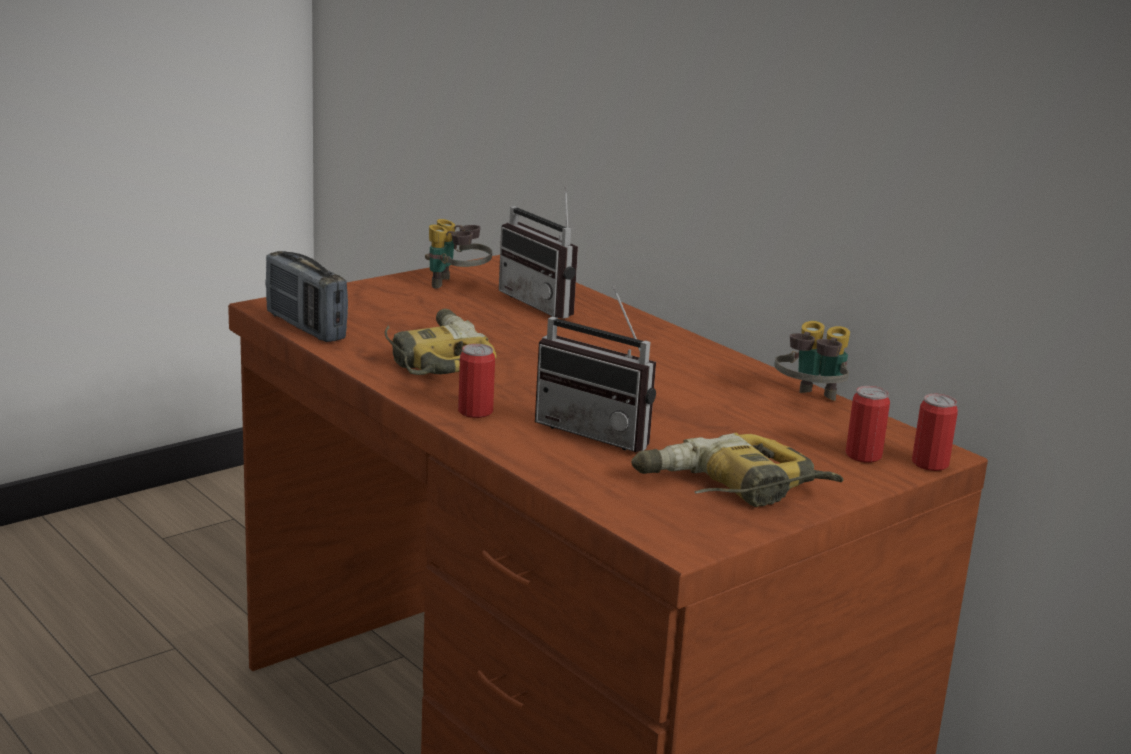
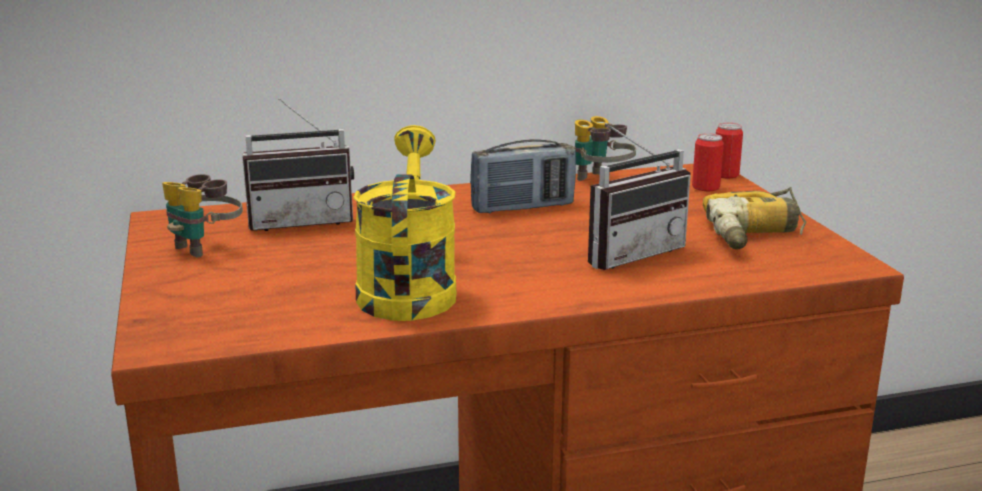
camera: 65 degrees left, 0 degrees up
(305, 327) = (251, 335): radio -> radio (523, 207)
(432, 359) = (407, 288): power drill -> yellow watering can
(475, 411) = (558, 290): can -> none

